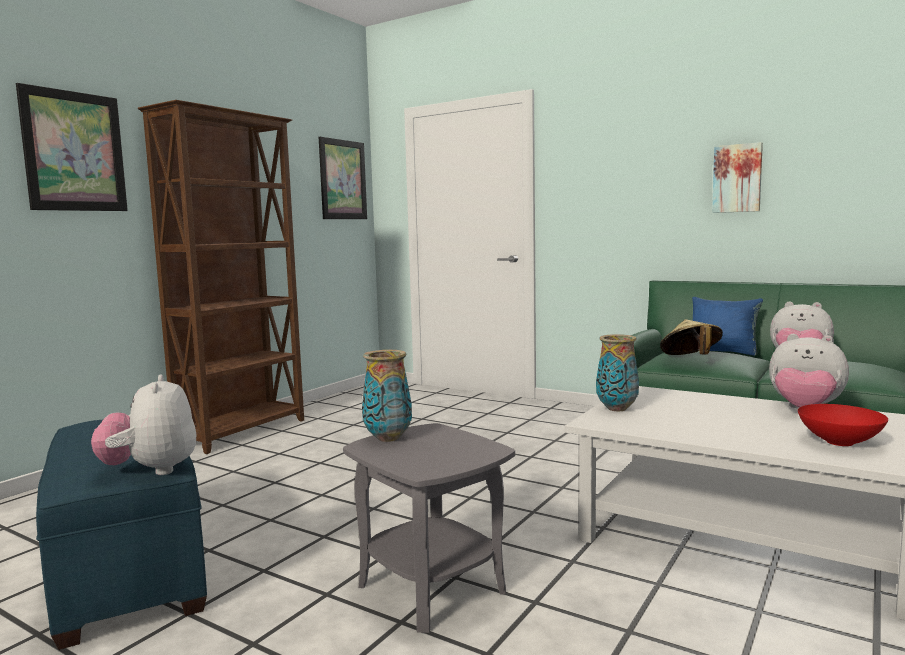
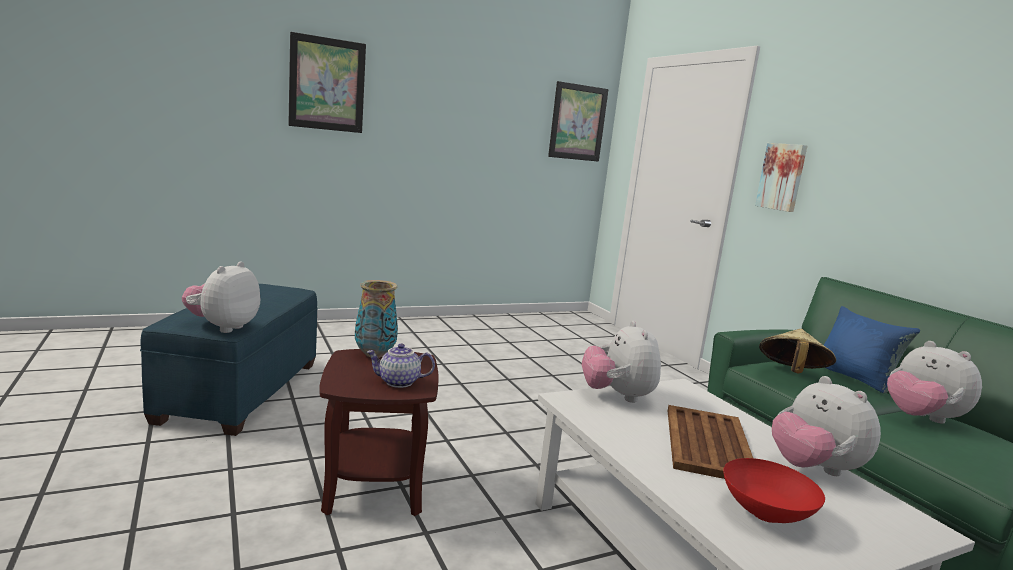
camera: 30 degrees right, 5 degrees up
(244, 432) = (427, 323): brown bookcase -> none
(432, 588) = (376, 486): grey side table -> brown side table
(463, 450) = (398, 382): none -> teapot
(617, 409) = (617, 396): vase -> plush toy
(730, 418) = (707, 444): none -> brown tray
(737, 178) = (954, 175): picture -> picture (782, 177)

